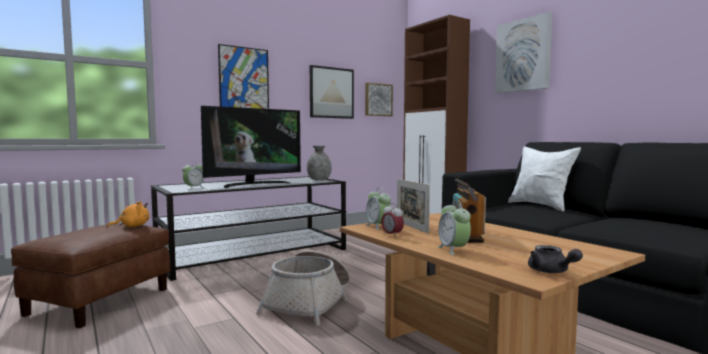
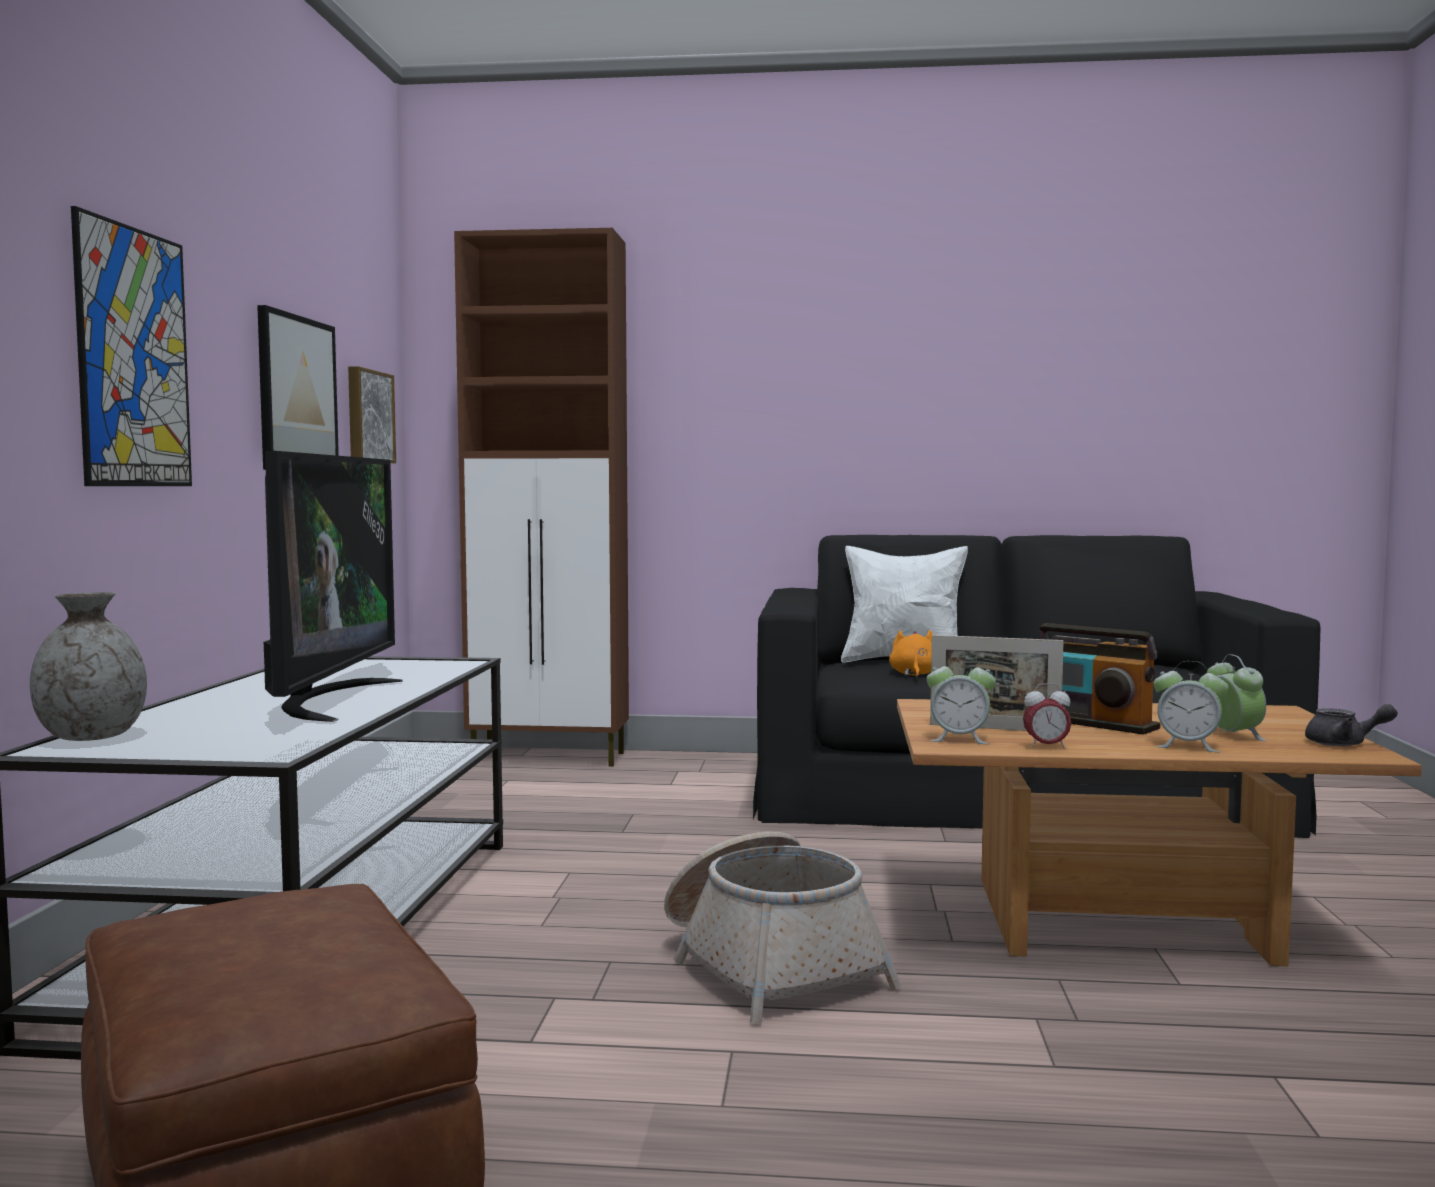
camera: 50 degrees left, 0 degrees up
(132, 226) = (290, 902): orange plush toy -> orange plush toy (914, 674)
(194, 188) = (229, 739): alarm clock -> alarm clock (1233, 736)
(319, 180) = (418, 663): grey vase -> grey vase (91, 737)
(523, 55) = (764, 349): picture -> none

